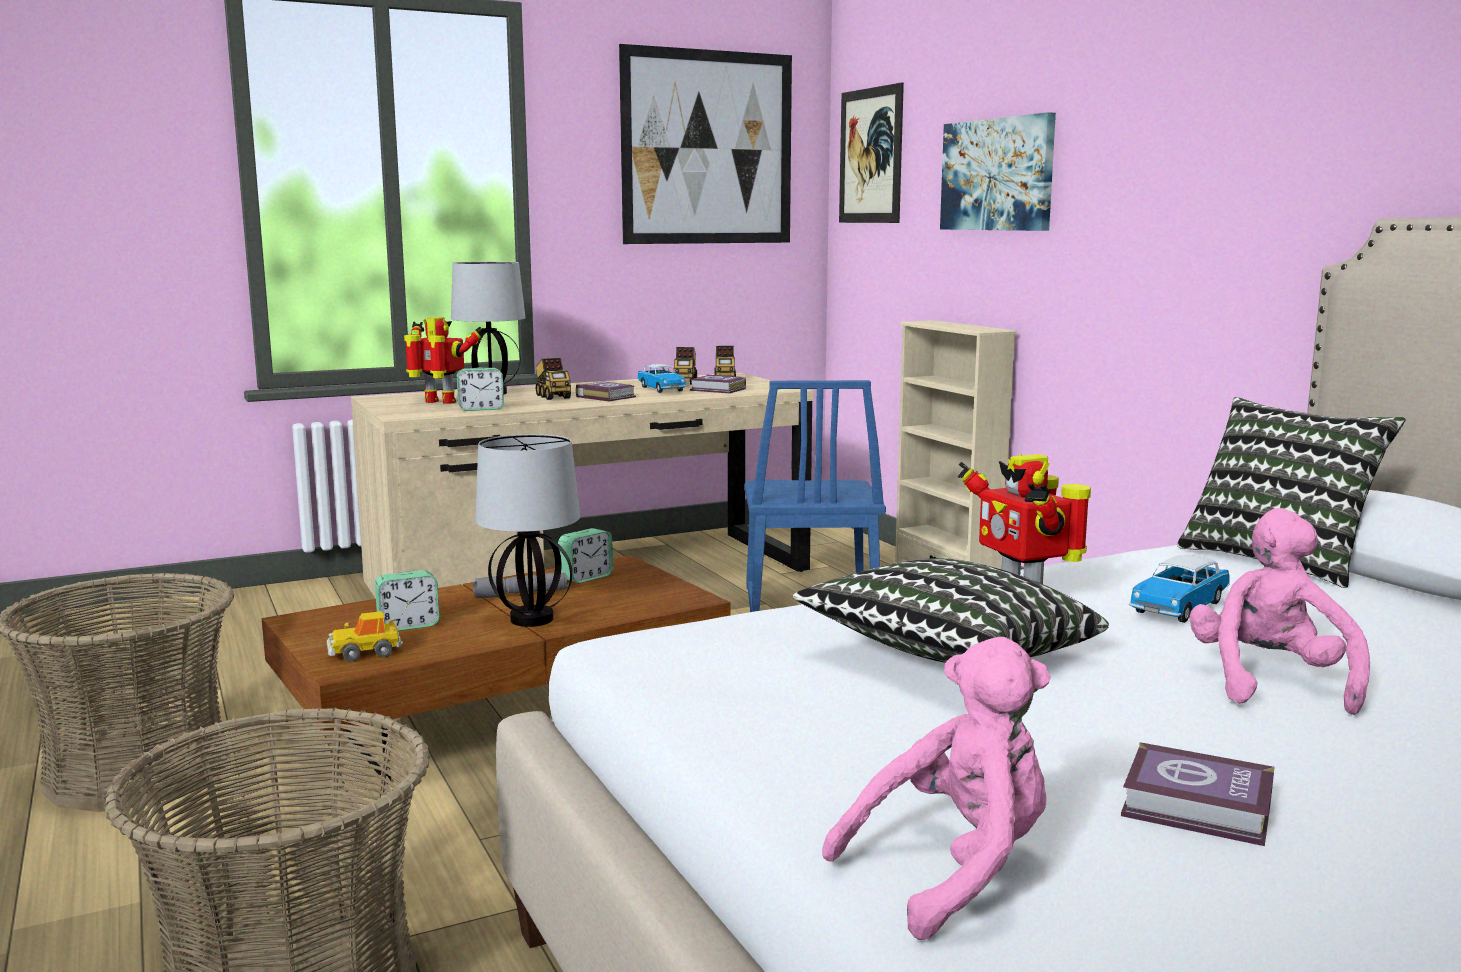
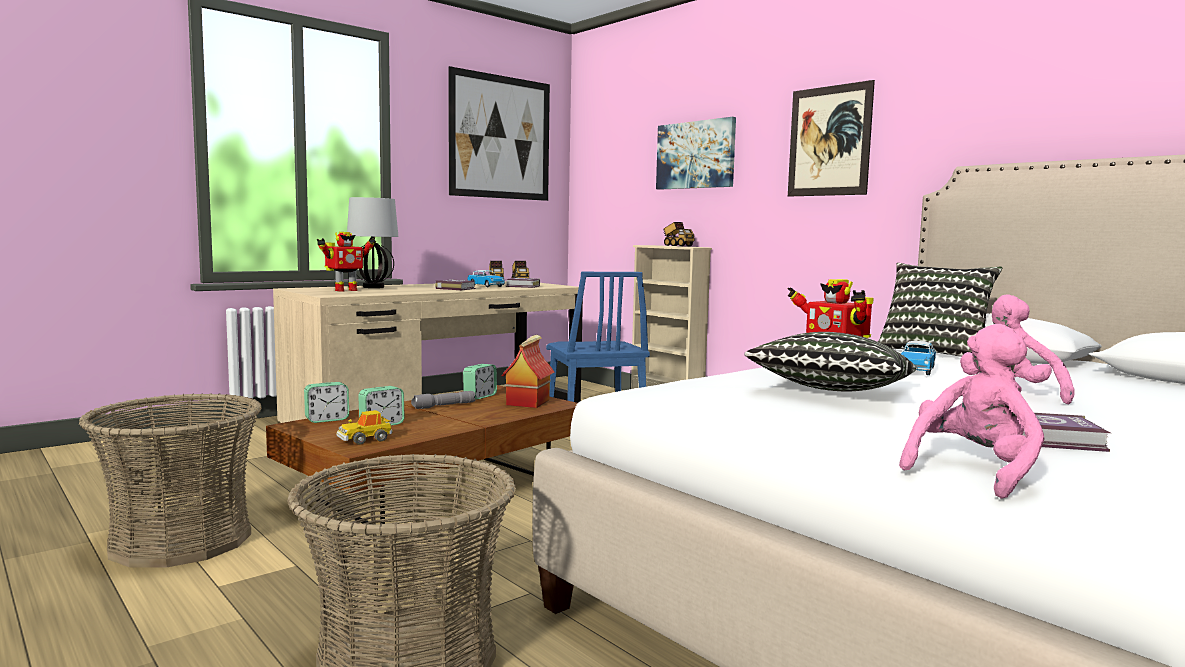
camera: 15 degrees left, 5 degrees down
(440, 402) = (345, 290): toy robot -> toy robot turned 135 degrees clockwise
(481, 409) = (380, 293): alarm clock -> alarm clock (327, 419)
(530, 620) = (464, 418): table lamp -> none
(552, 397) = (419, 288): toy truck -> toy truck (677, 246)
(645, 592) = (527, 402): none -> toy house
(870, 156) = (602, 147): picture -> picture (829, 141)

